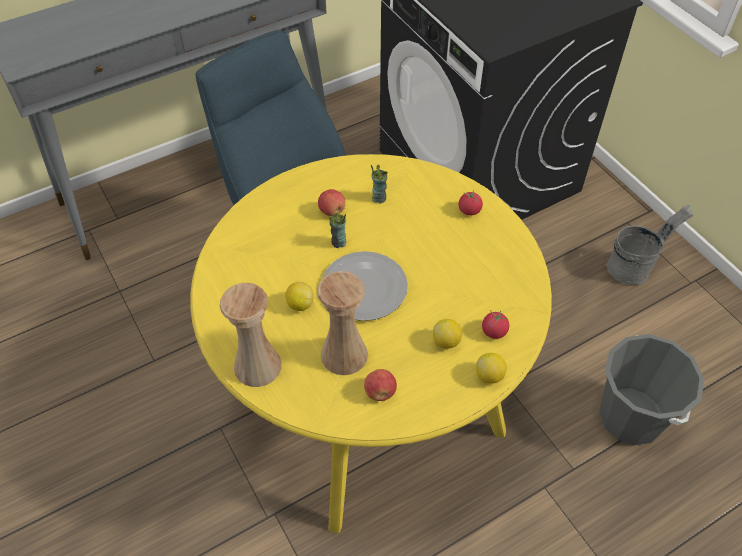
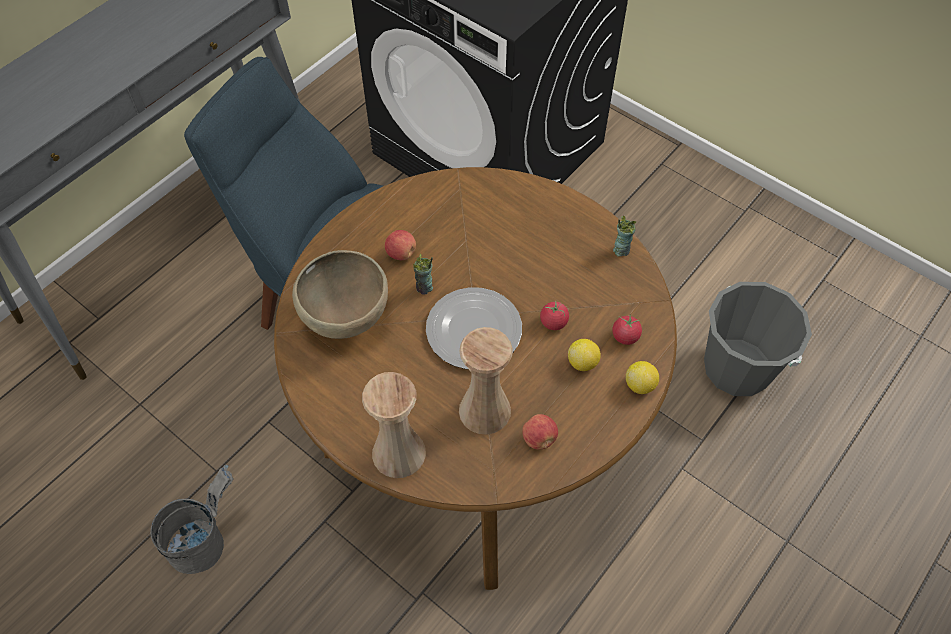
camera: 20 degrees left, 5 degrees up
(265, 248) = (347, 318): none -> brown bowl
(300, 304) = (413, 369): lemon -> none
(370, 402) = (475, 438): yellow dining table -> brown dining table
(379, 198) = (445, 224): cup -> cup (621, 250)
(469, 210) = (546, 211): tomato -> tomato (553, 322)
(634, 266) = (685, 209): grey bucket -> grey bucket (205, 539)

